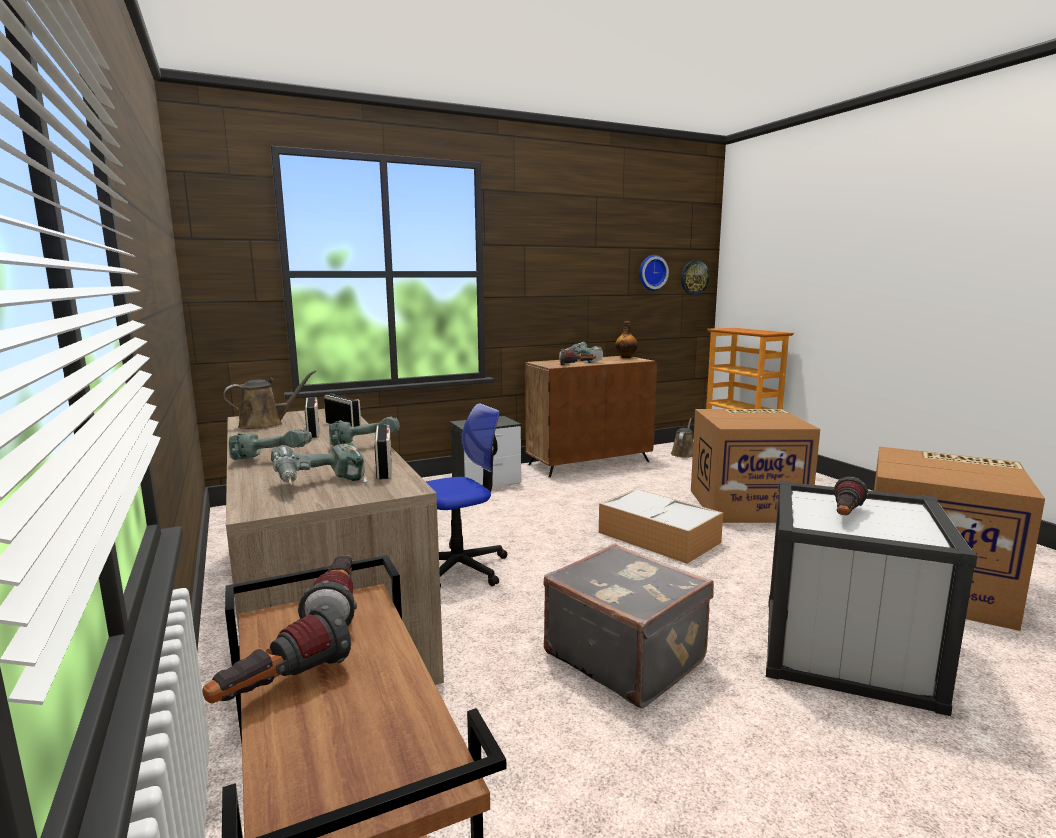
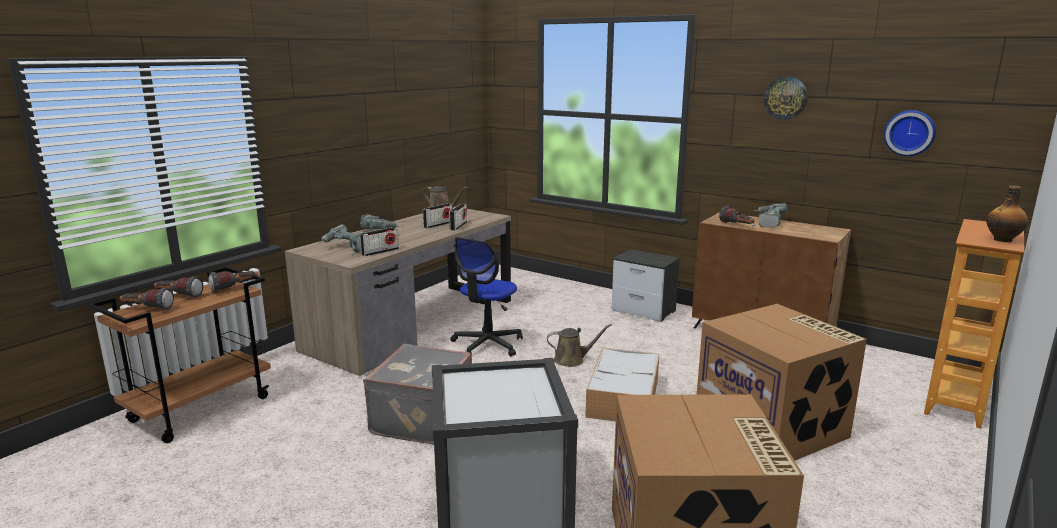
camera: 60 degrees right, 5 degrees up
(366, 444) = (424, 238): power drill -> none
(460, 568) = (487, 344): office chair -> office chair turned 90 degrees clockwise
(626, 357) = (832, 231): bottle -> bottle (1003, 240)
(683, 453) = (887, 369): brown watering can -> brown watering can (572, 360)
(694, 277) = (992, 144): wall clock -> wall clock (785, 98)
(845, 516) = (496, 388): flashlight -> flashlight (147, 309)

